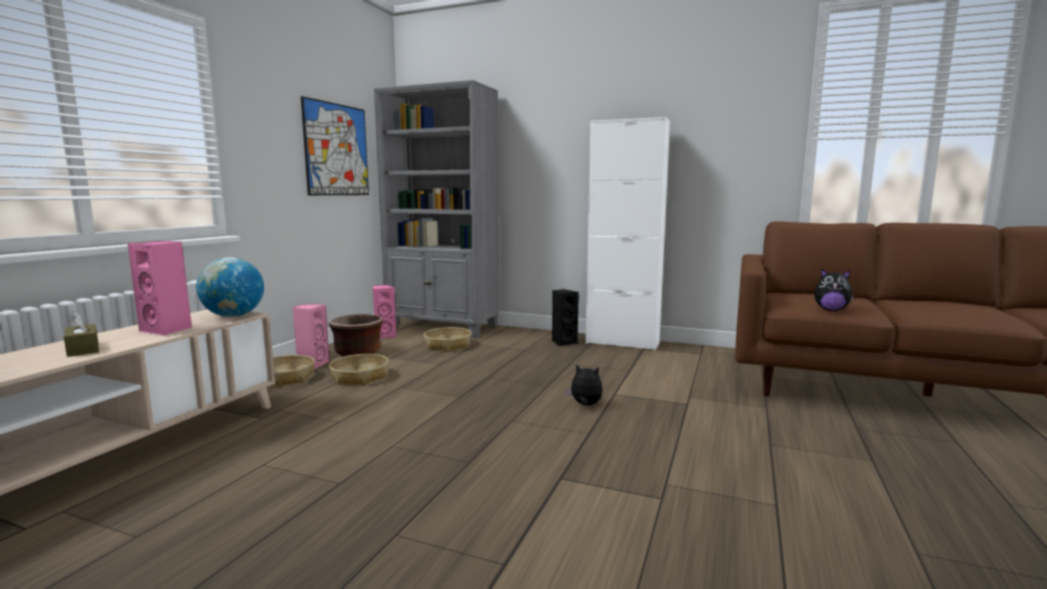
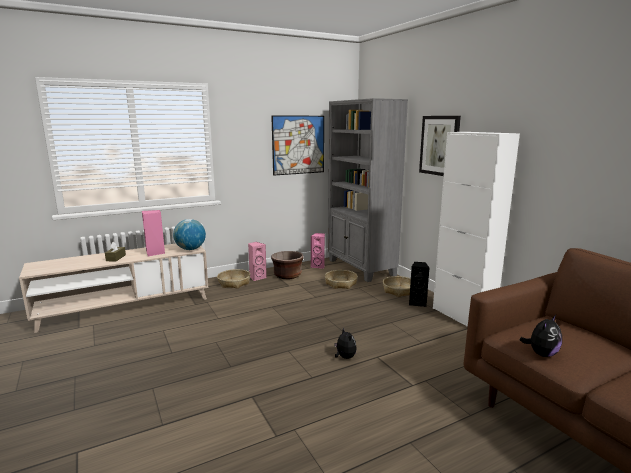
camera: 40 degrees right, 5 degrees up
(360, 377) = (265, 293): basket -> basket (399, 291)
(554, 146) = (439, 145): none -> picture
(831, 310) = (541, 354): plush toy -> plush toy turned 105 degrees counterclockwise

